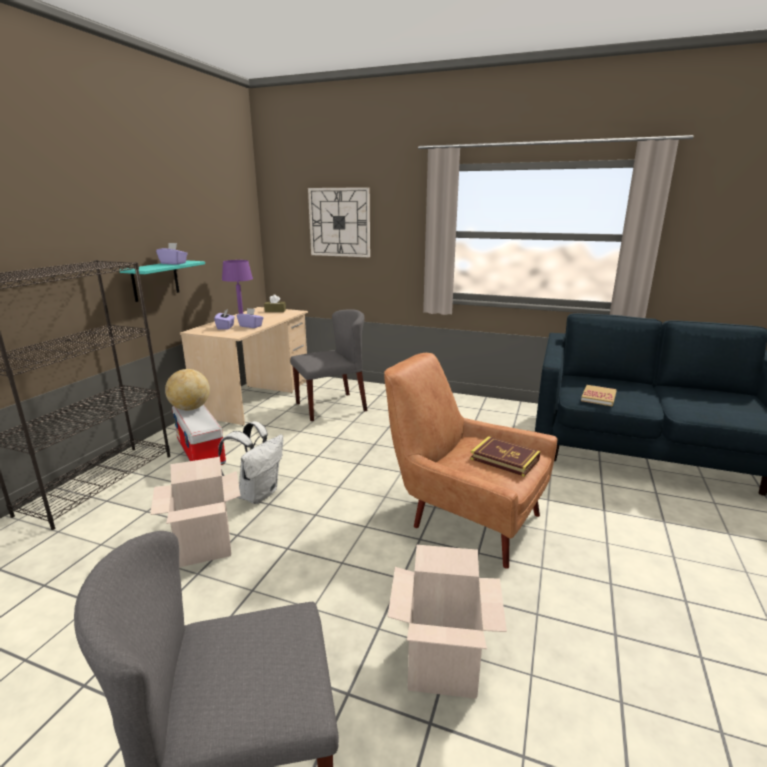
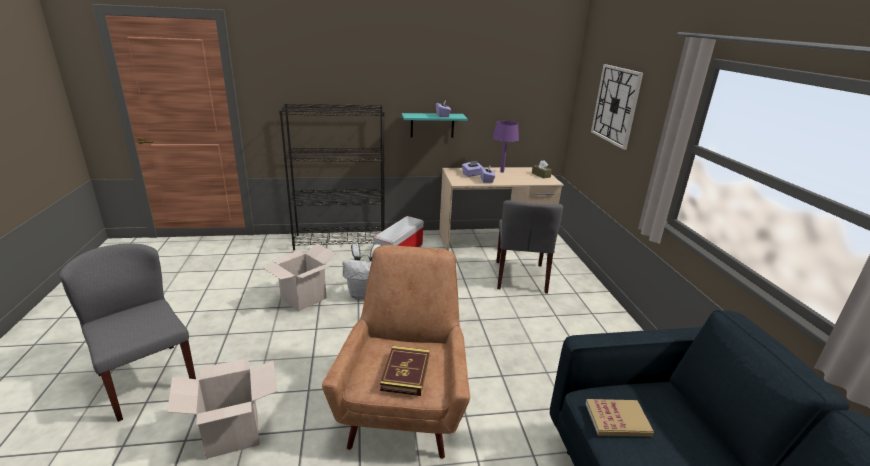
camera: 60 degrees right, 5 degrees up
(190, 408) = (406, 222): globe -> none
(331, 406) = (520, 277): grey chair -> grey chair turned 60 degrees clockwise

